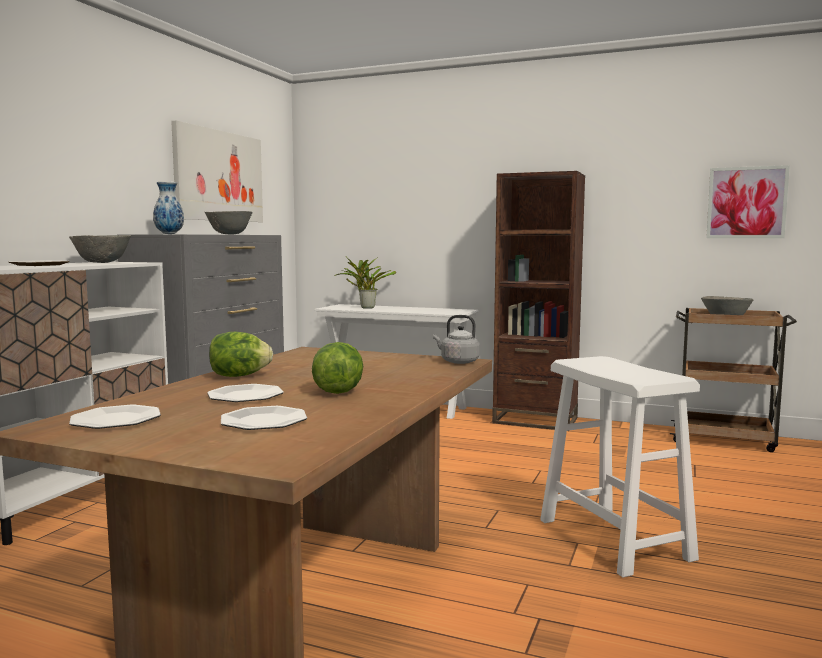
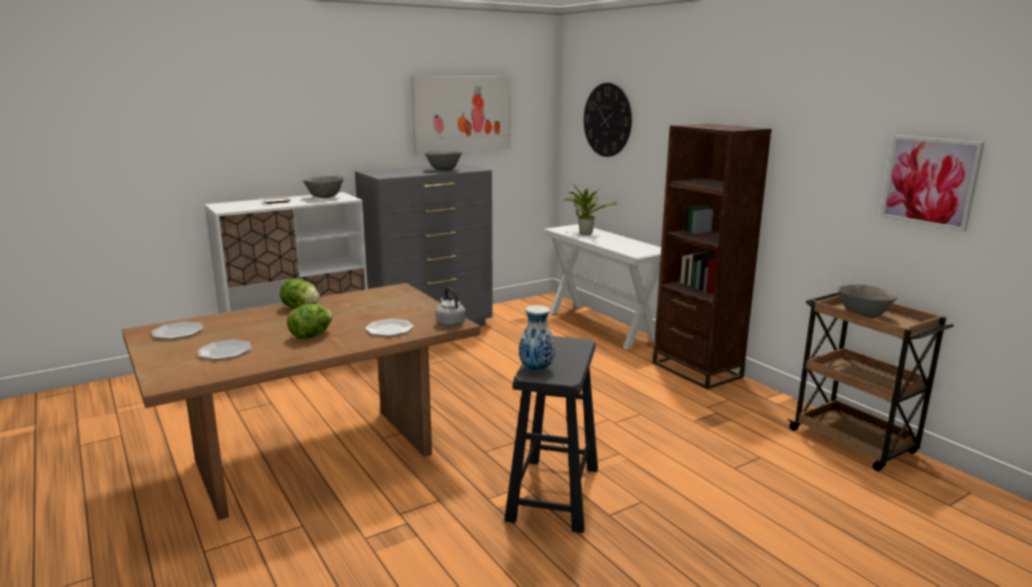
camera: 35 degrees right, 10 degrees up
(169, 234) = (386, 172): vase -> vase (536, 369)
(245, 396) = (264, 327): plate -> plate (389, 329)
(372, 188) = (607, 120): none -> wall clock
(614, 539) = (553, 494): white stool -> black stool

